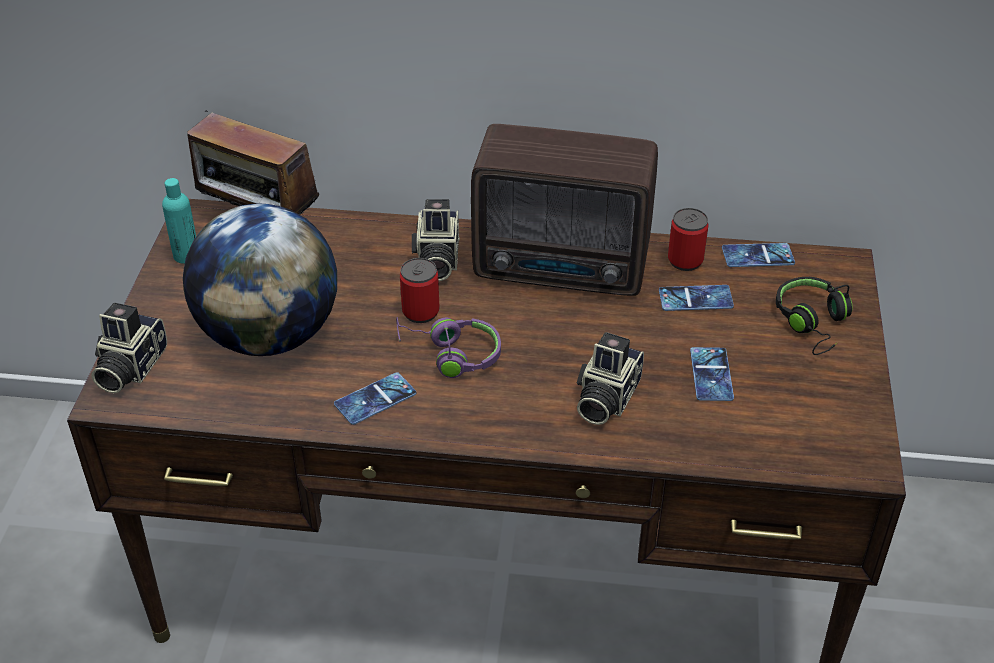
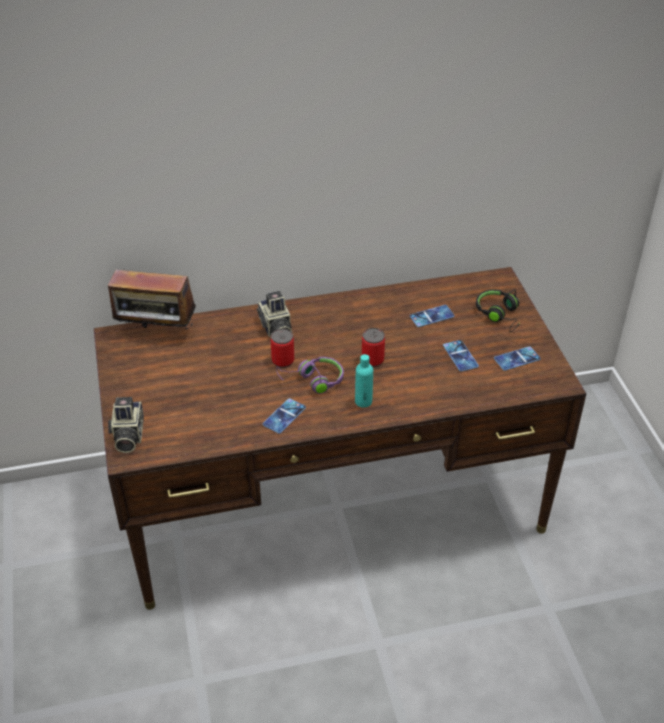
camera: 20 degrees left, 0 degrees up
(186, 255) = (122, 362): turquoise bottle -> turquoise bottle (363, 401)
(270, 335) = (202, 396): globe -> none
(564, 269) = (352, 317): radio -> none
(604, 398) = (410, 383): camera -> none
(685, 260) = (415, 296): can -> can (372, 360)
(758, 256) = (453, 284): phone -> phone (517, 359)

